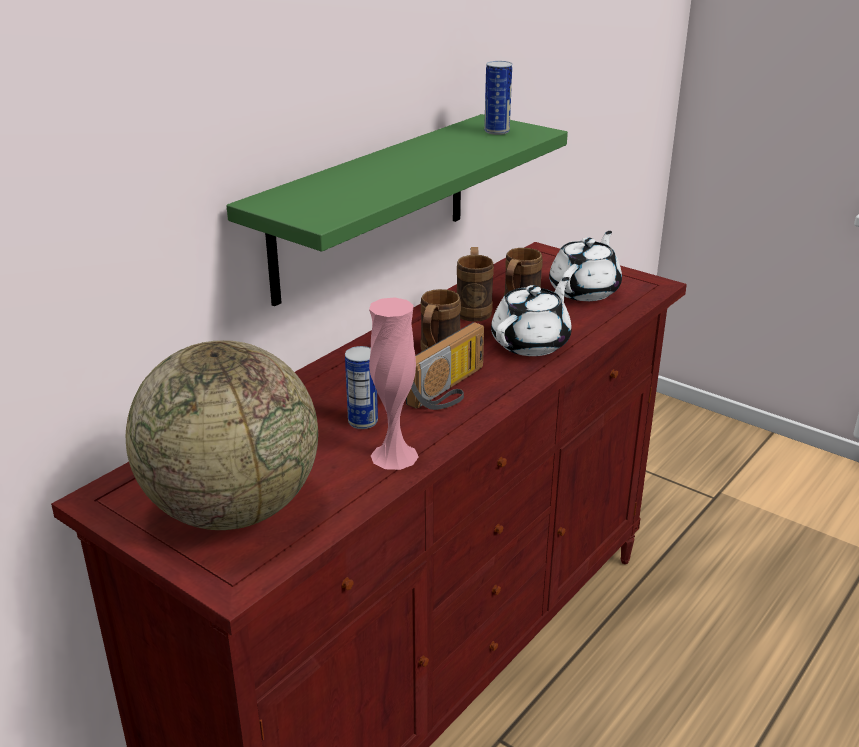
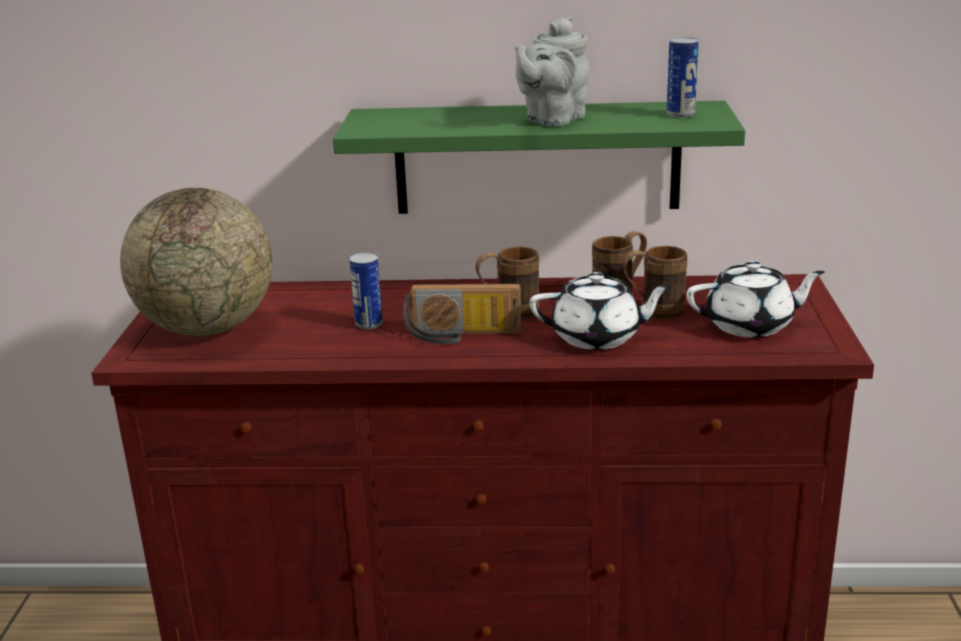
camera: 55 degrees right, 5 degrees down
(394, 456) = (335, 350): pink vase -> none
(432, 161) = (552, 119): none -> grey teapot

